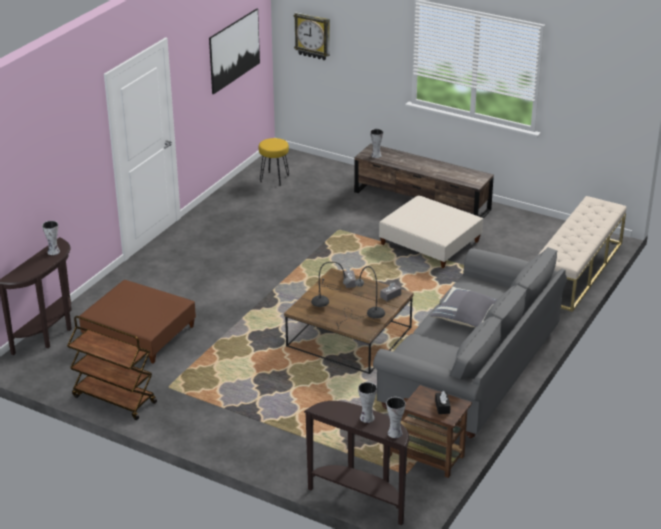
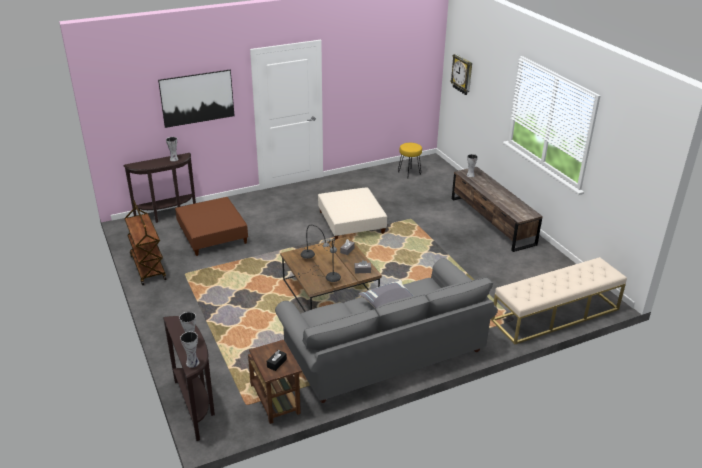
camera: 35 degrees right, 0 degrees up
(234, 50) = (397, 69): picture -> picture (197, 98)
(430, 243) = (463, 251): beige ottoman -> beige ottoman (351, 223)

